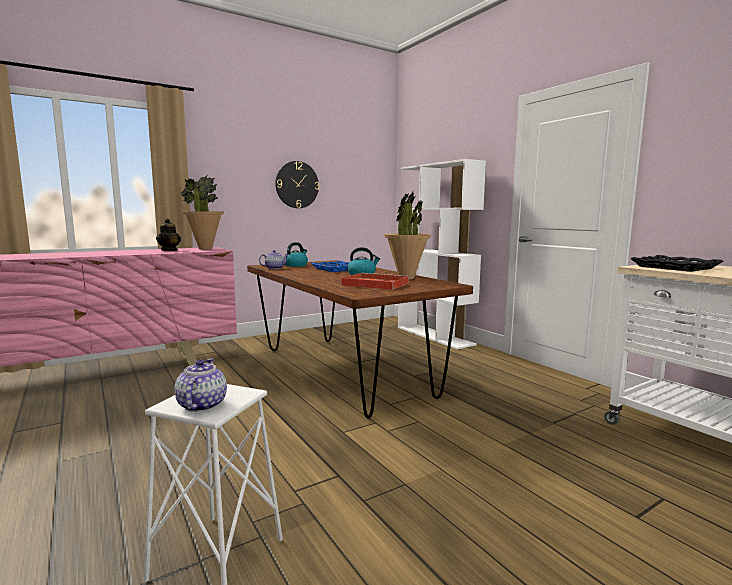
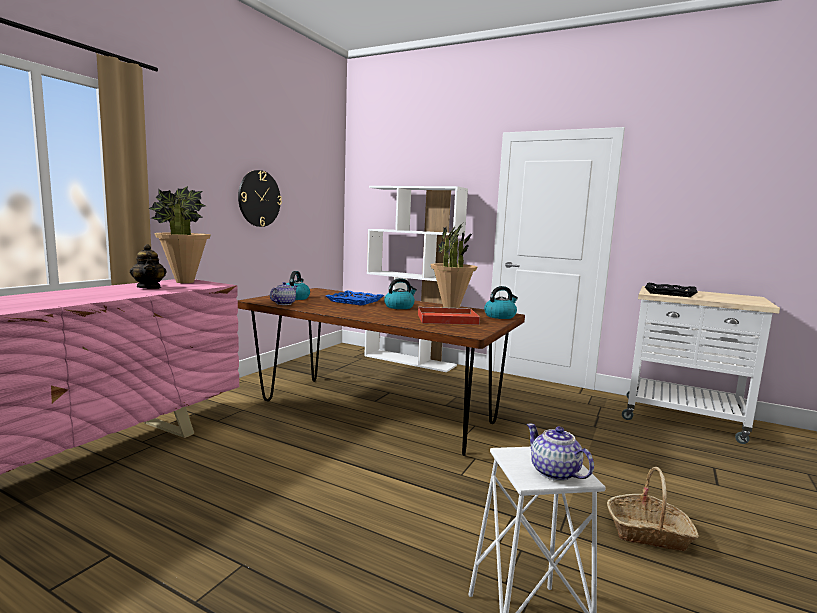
camera: 30 degrees left, 0 degrees up
(438, 285) = (500, 316): none -> kettle
(457, 533) = (648, 533): none -> basket

